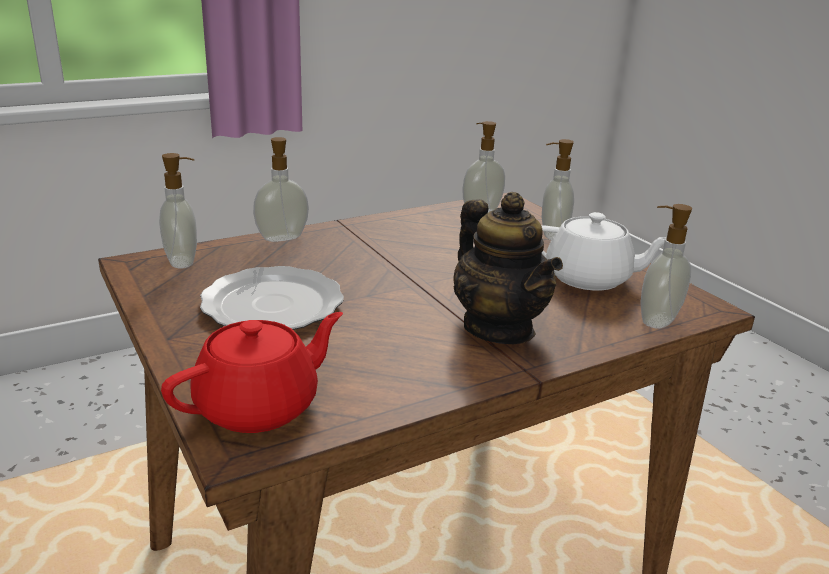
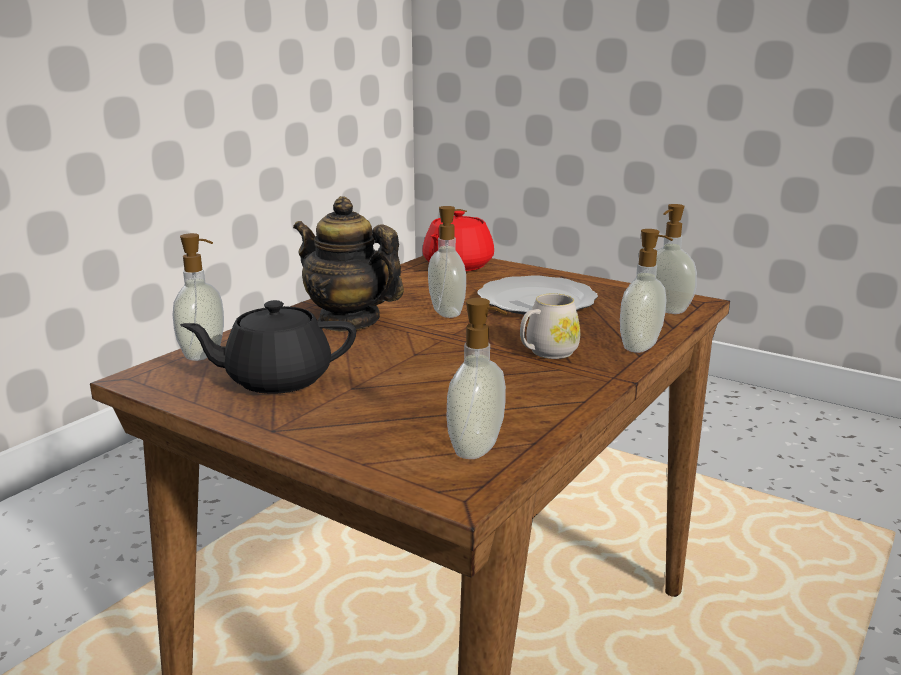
camera: 155 degrees right, 5 degrees down
(359, 250) = (546, 353): none -> white mug
(552, 235) = (343, 431): soap dispenser -> soap dispenser (448, 312)
(589, 278) = (276, 379): white teapot -> black teapot

